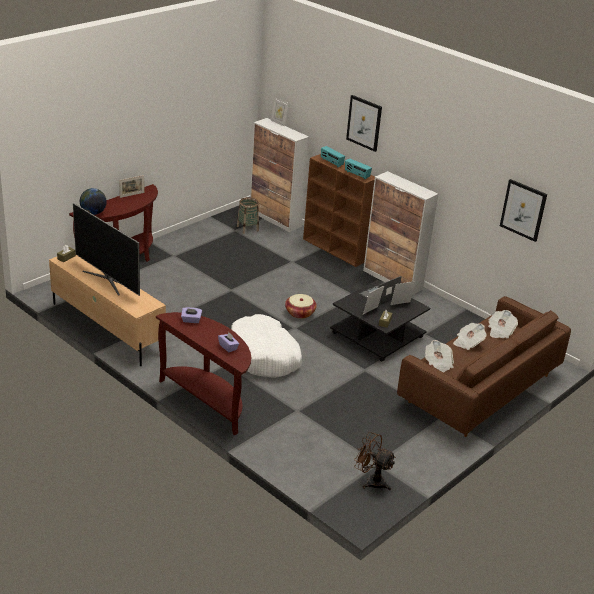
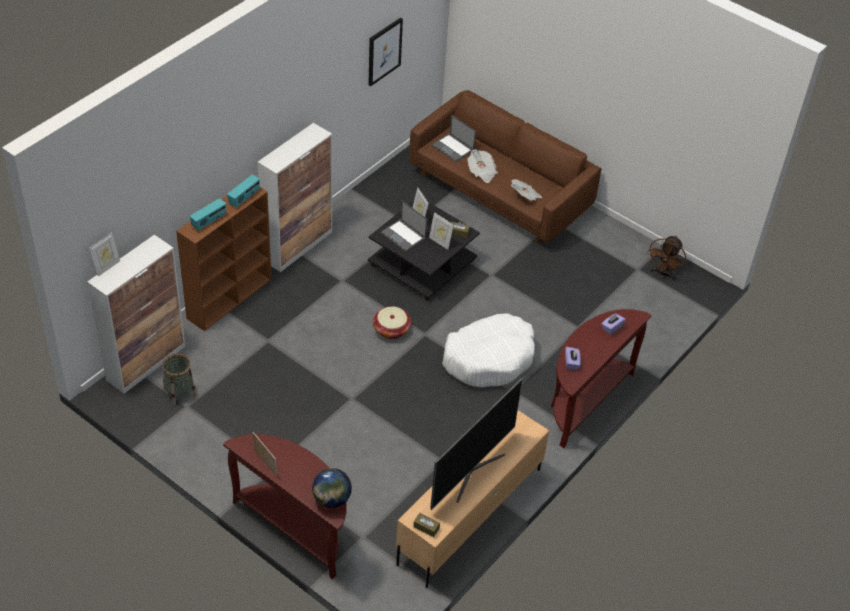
camera: 95 degrees left, 15 degrees up
(364, 123) = (215, 147): picture -> none
(500, 331) = (453, 148): newspaper -> laptop

